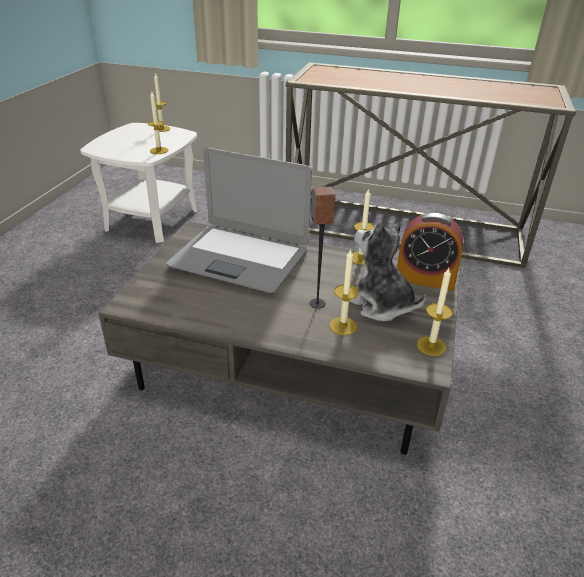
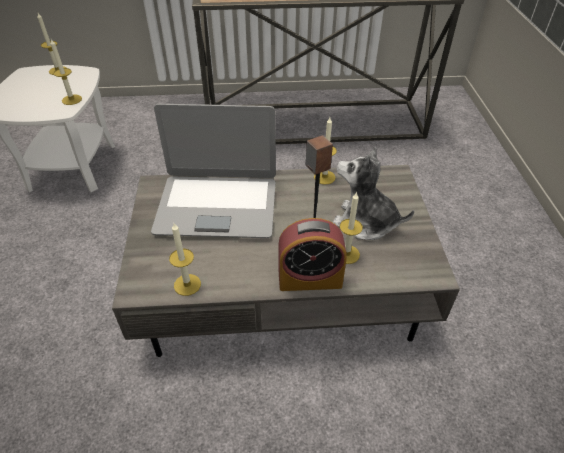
camera: 20 degrees left, 10 degrees up
(425, 278) = (387, 185): alarm clock -> alarm clock (310, 279)
(431, 346) = (426, 252): candle -> candle (187, 284)

